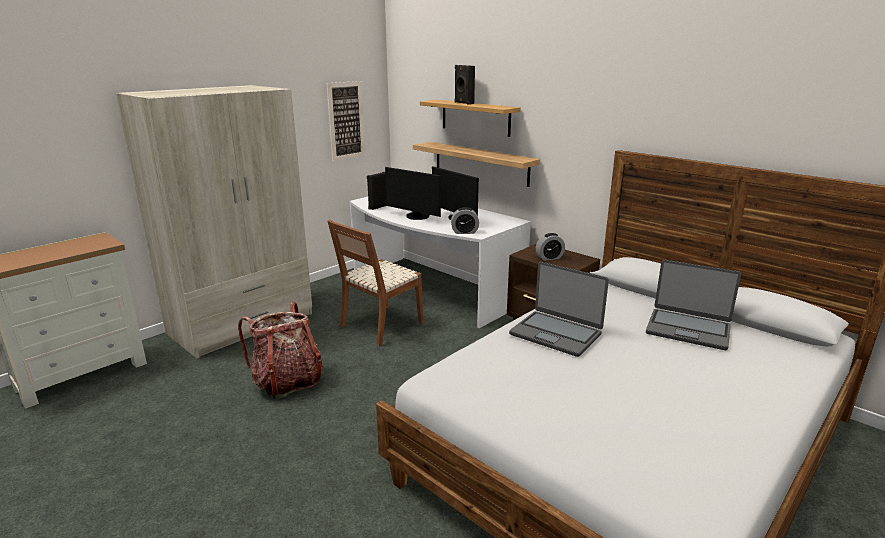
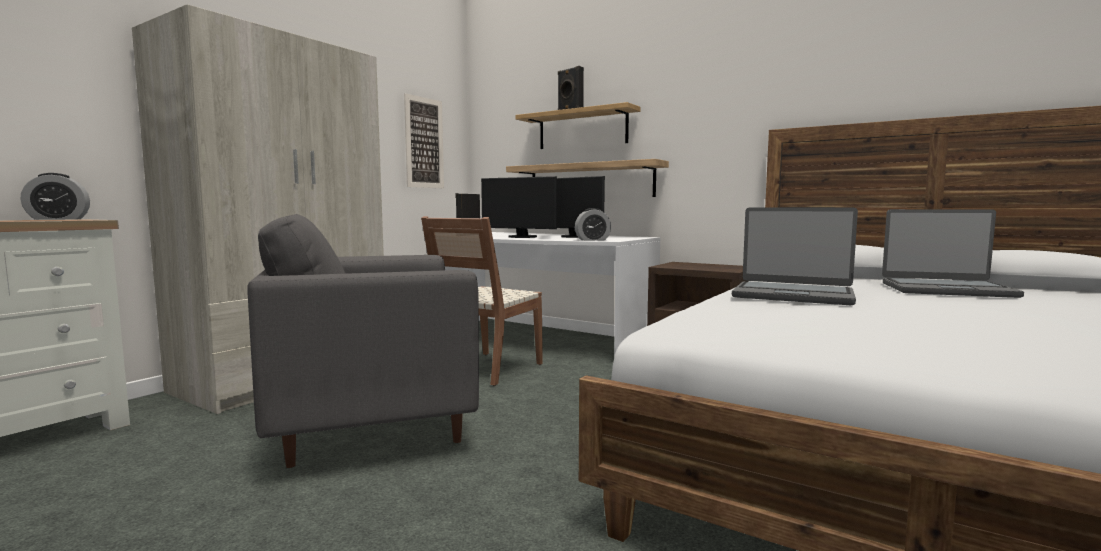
camera: 10 degrees left, 15 degrees down
(287, 381) = (372, 428): backpack -> grey armchair
(549, 258) = (698, 267): alarm clock -> alarm clock (58, 219)

